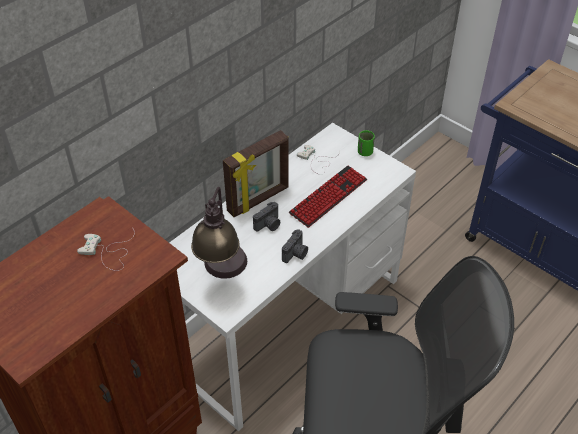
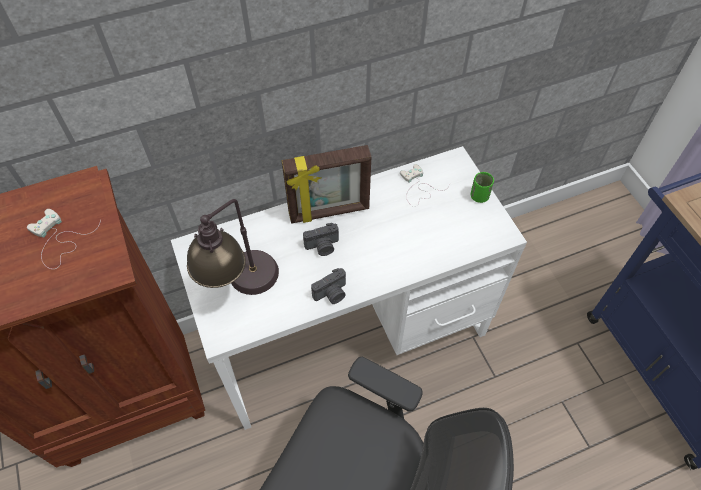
camera: 25 degrees right, 10 degrees up
(328, 197) = (406, 237): keyboard -> none

